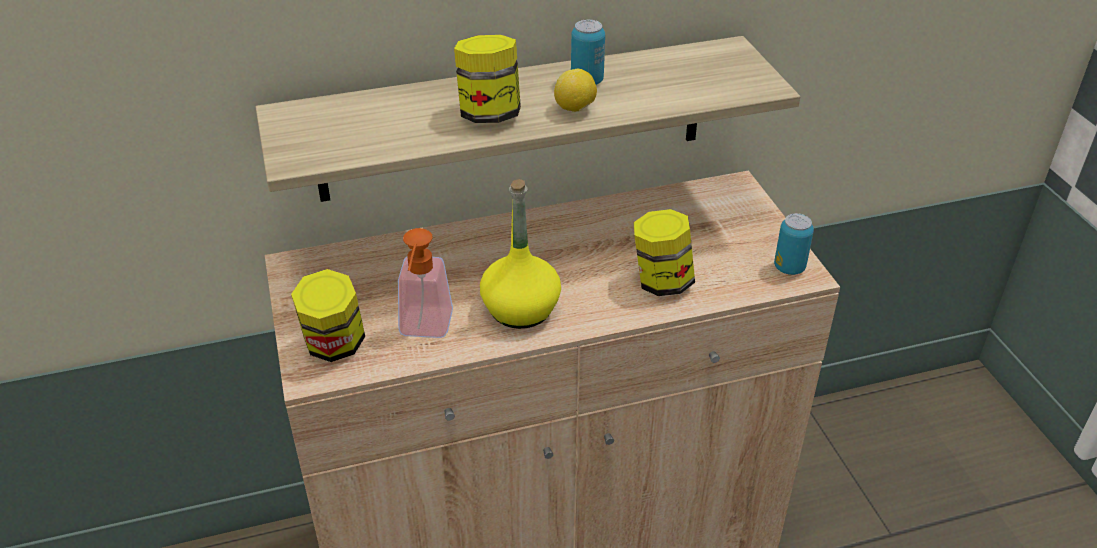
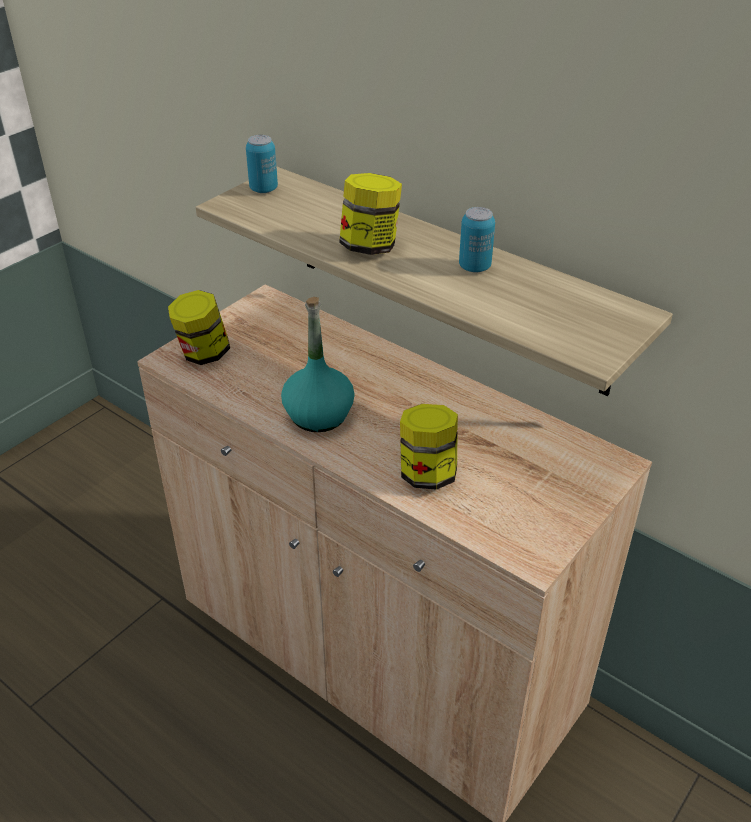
camera: 55 degrees right, 0 degrees up
(424, 330) = (253, 383): soap dispenser -> none
(520, 309) = (318, 415): yellow bottle -> turquoise bottle
(575, 109) = (424, 278): lemon -> none
(789, 267) = (533, 545): can -> can (263, 189)

